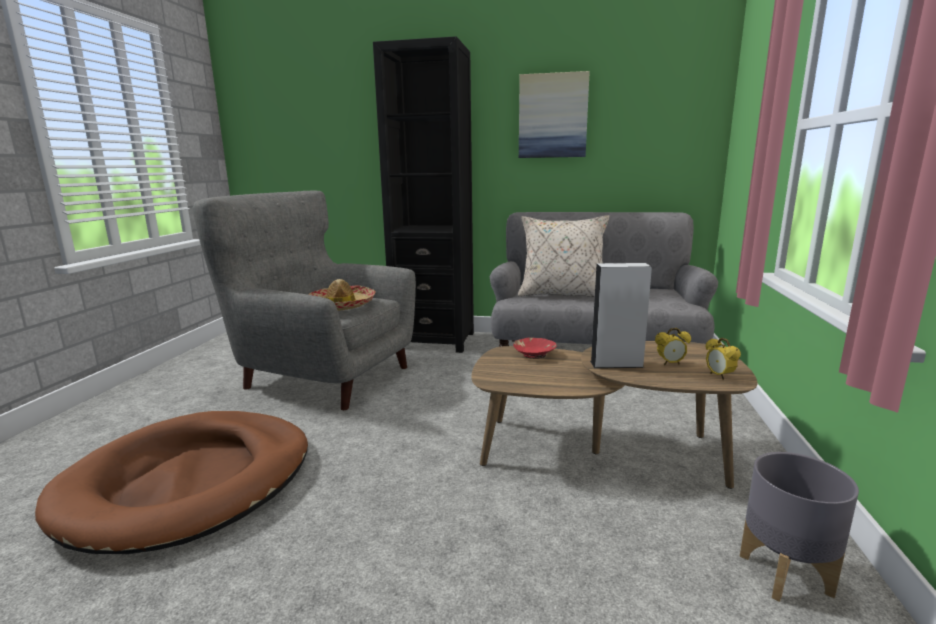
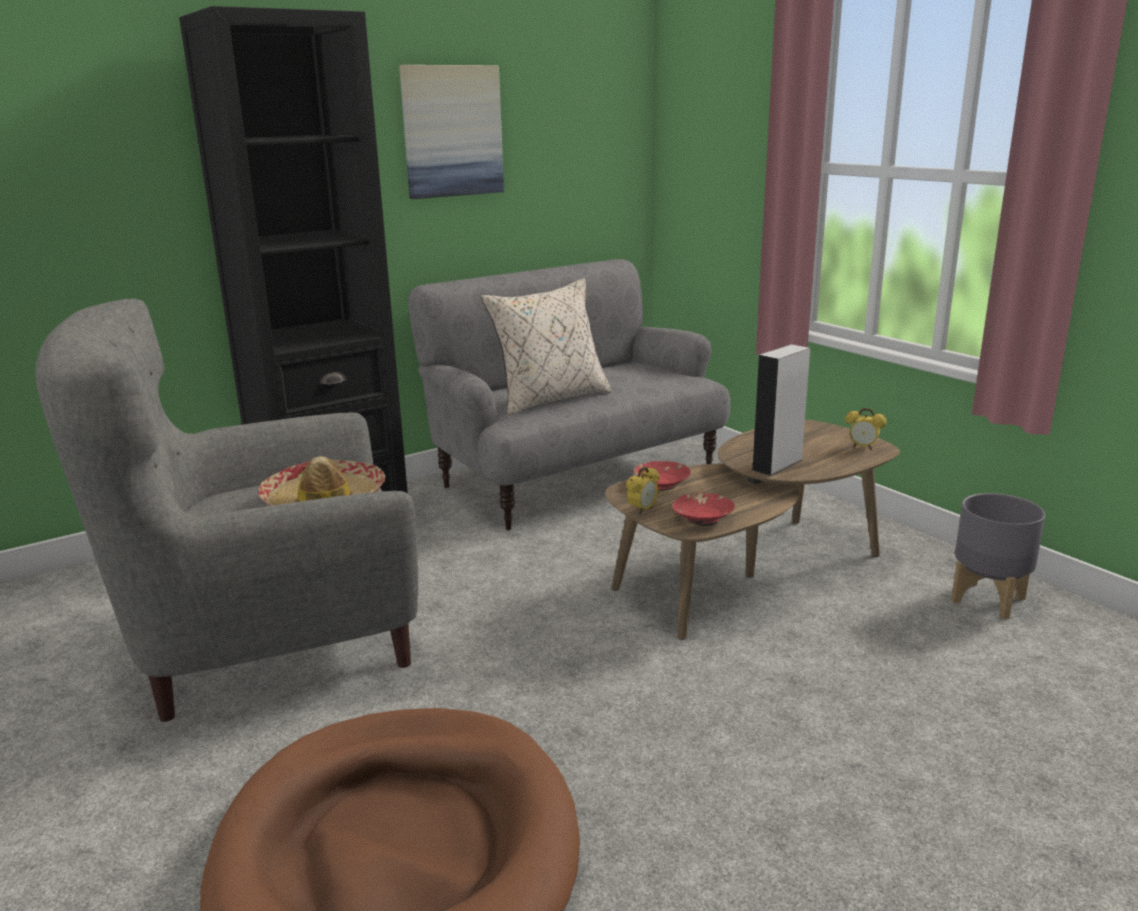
camera: 45 degrees left, 5 degrees up
(511, 379) = (703, 518): none -> red bowl
(670, 363) = (811, 449): alarm clock -> alarm clock (642, 510)

